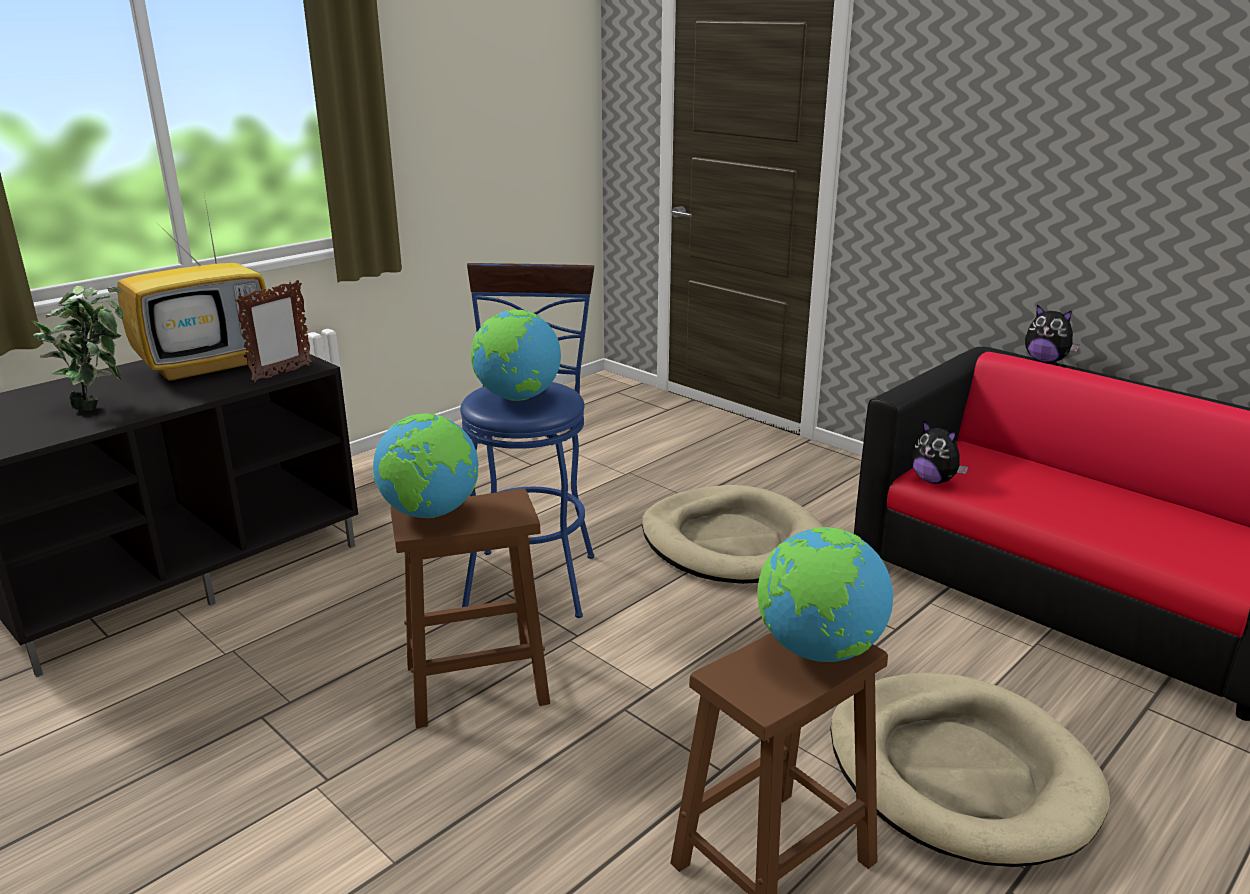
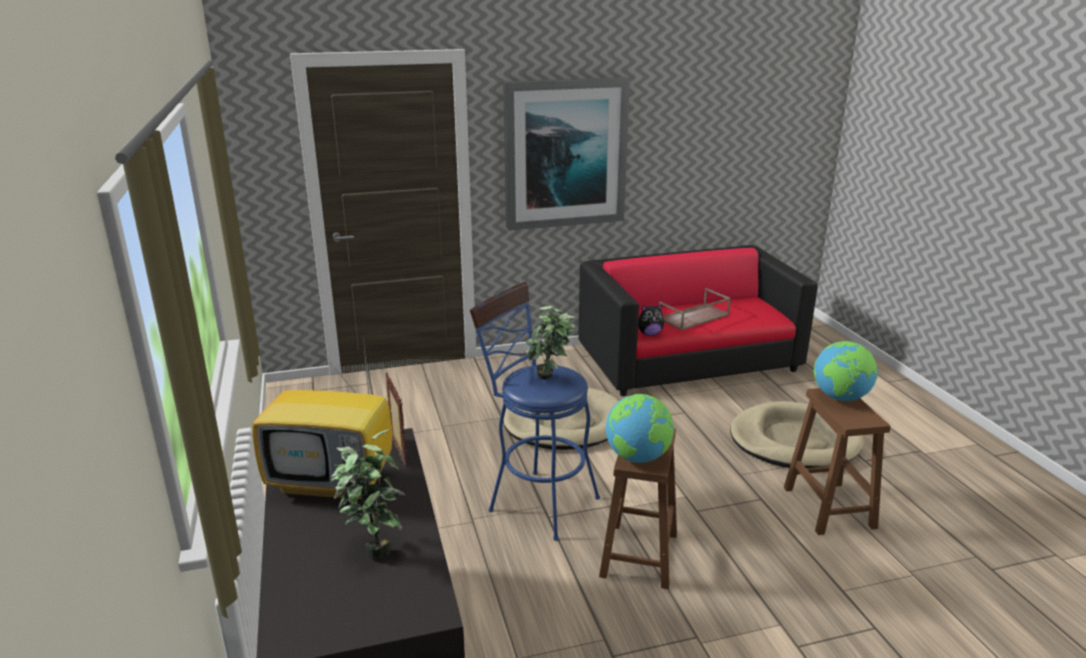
camera: 60 degrees left, 0 degrees up
(209, 366) = (334, 483): television -> television turned 105 degrees clockwise
(517, 397) = (551, 381): globe -> potted plant
(985, 148) = (565, 153): none -> picture
(1045, 361) = (623, 257): plush toy -> none
(1057, 497) = (693, 317): none -> brown tray

